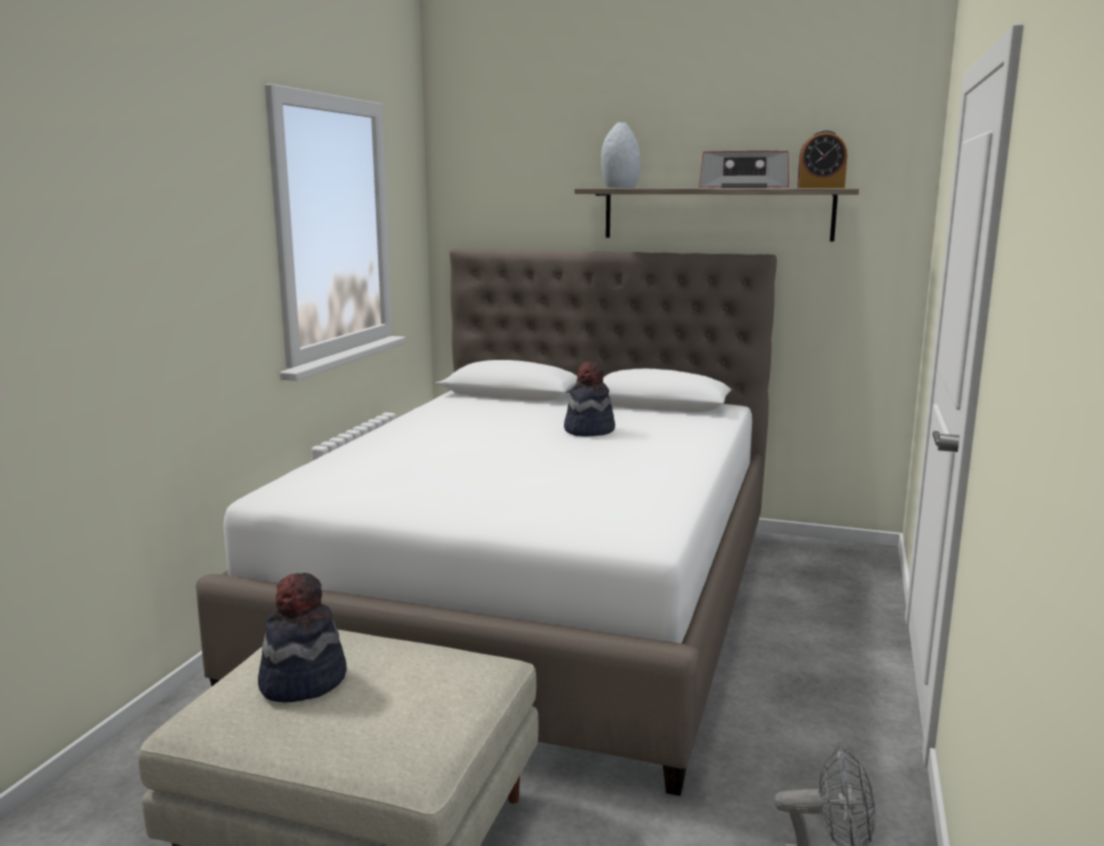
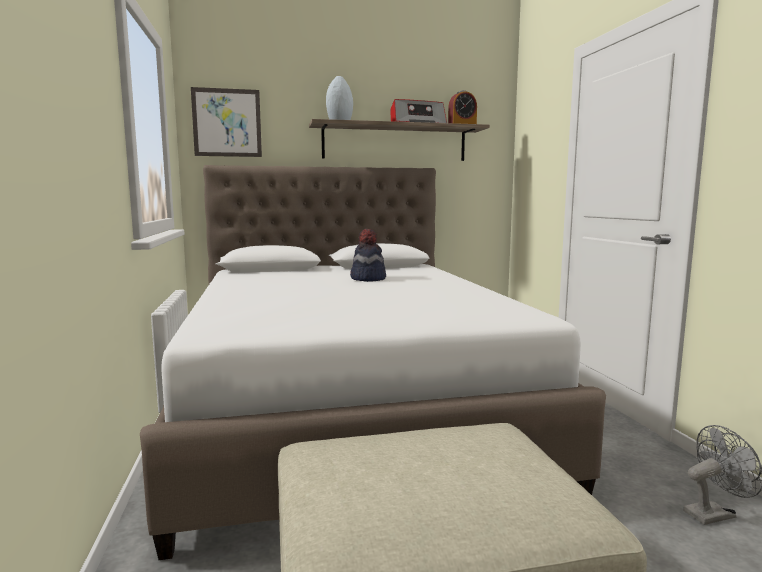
camera: 30 degrees left, 5 degrees down
(302, 681) = (390, 480): hat -> none
(484, 190) = (227, 123): none -> picture

